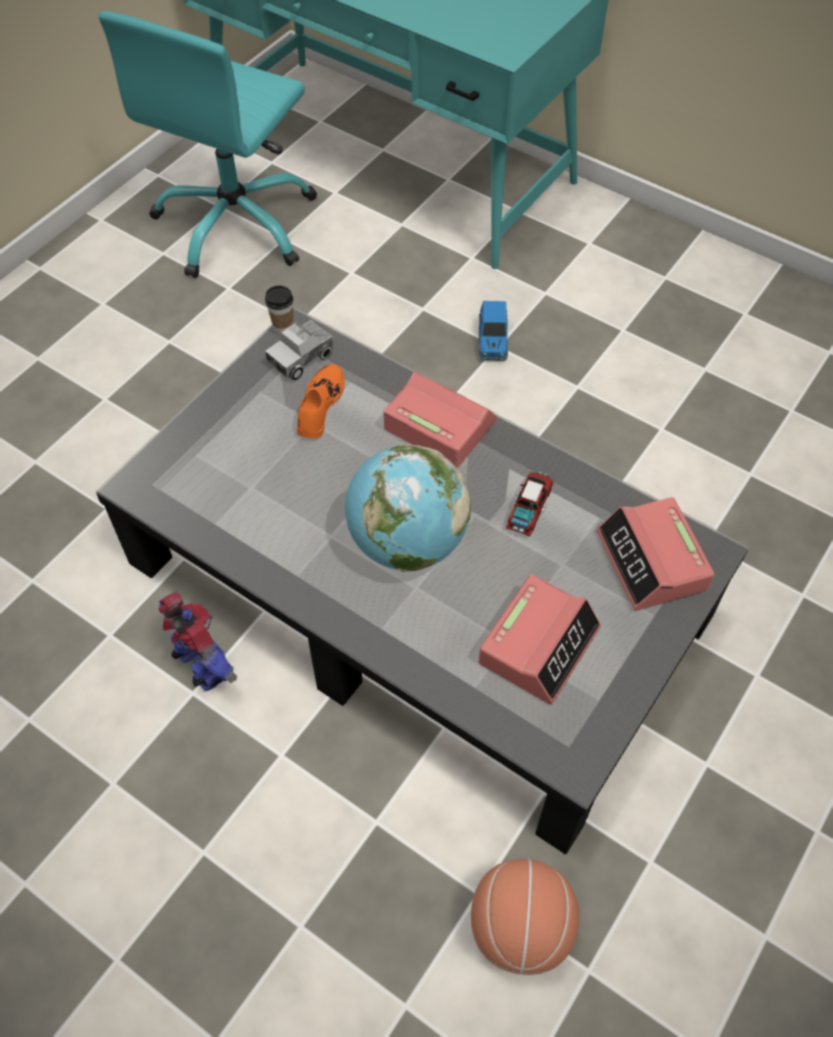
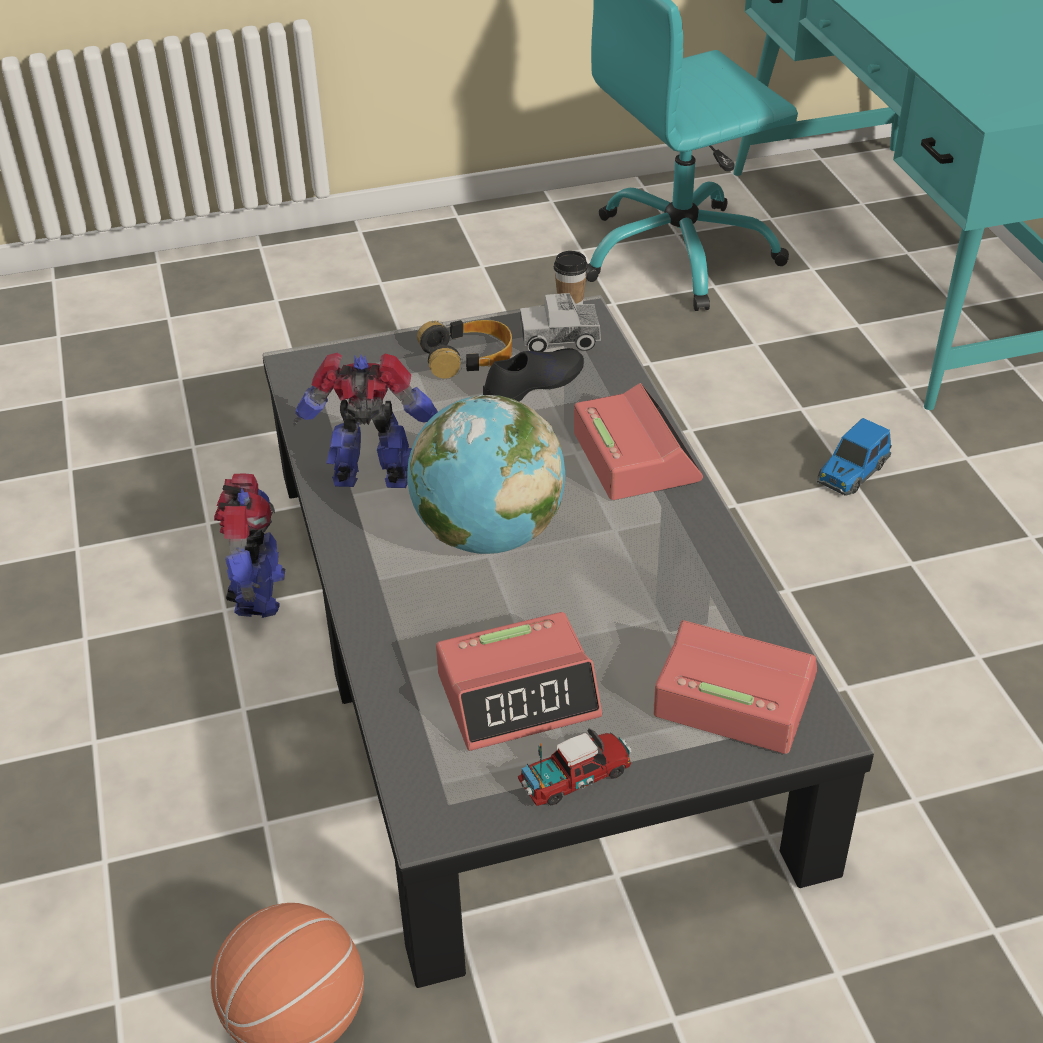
camera: 40 degrees right, 15 degrees down
(252, 408) = (468, 357): none -> headphones
(288, 546) = (373, 478): none -> toy robot
(319, 406) = (533, 384): orange shoe -> black shoe
(529, 508) = (649, 574): toy truck -> toy truck (576, 777)
(652, 562) = (733, 696): alarm clock -> alarm clock turned 90 degrees clockwise

